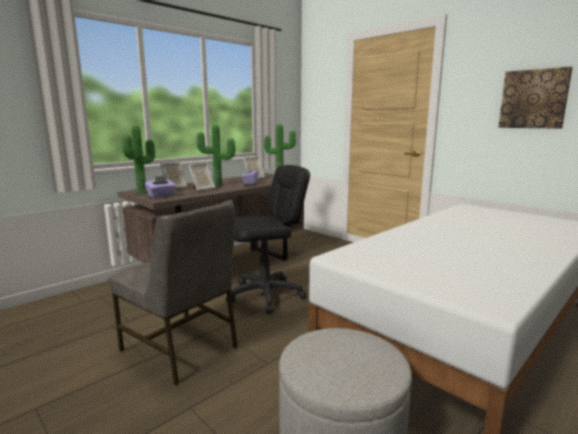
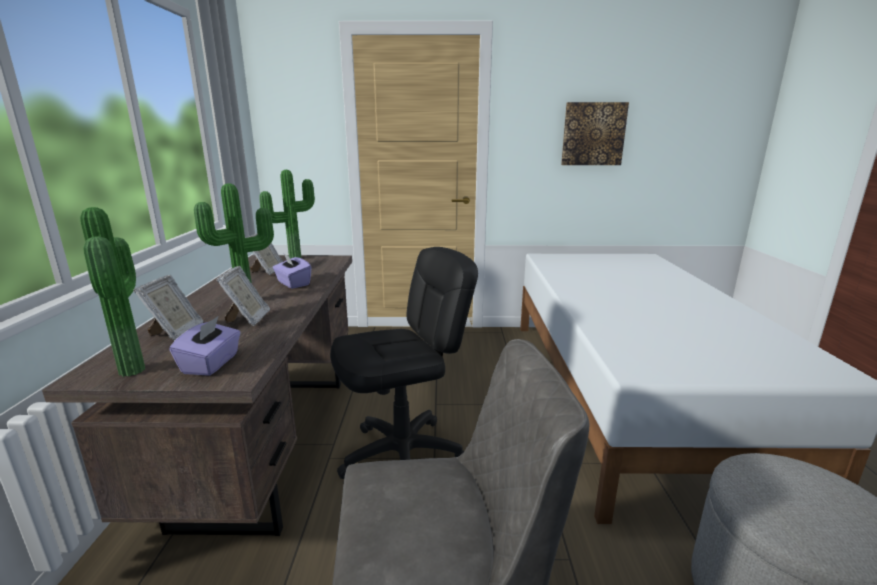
camera: 45 degrees left, 5 degrees up
(265, 295) = (403, 457): black office chair -> black office chair turned 45 degrees clockwise

